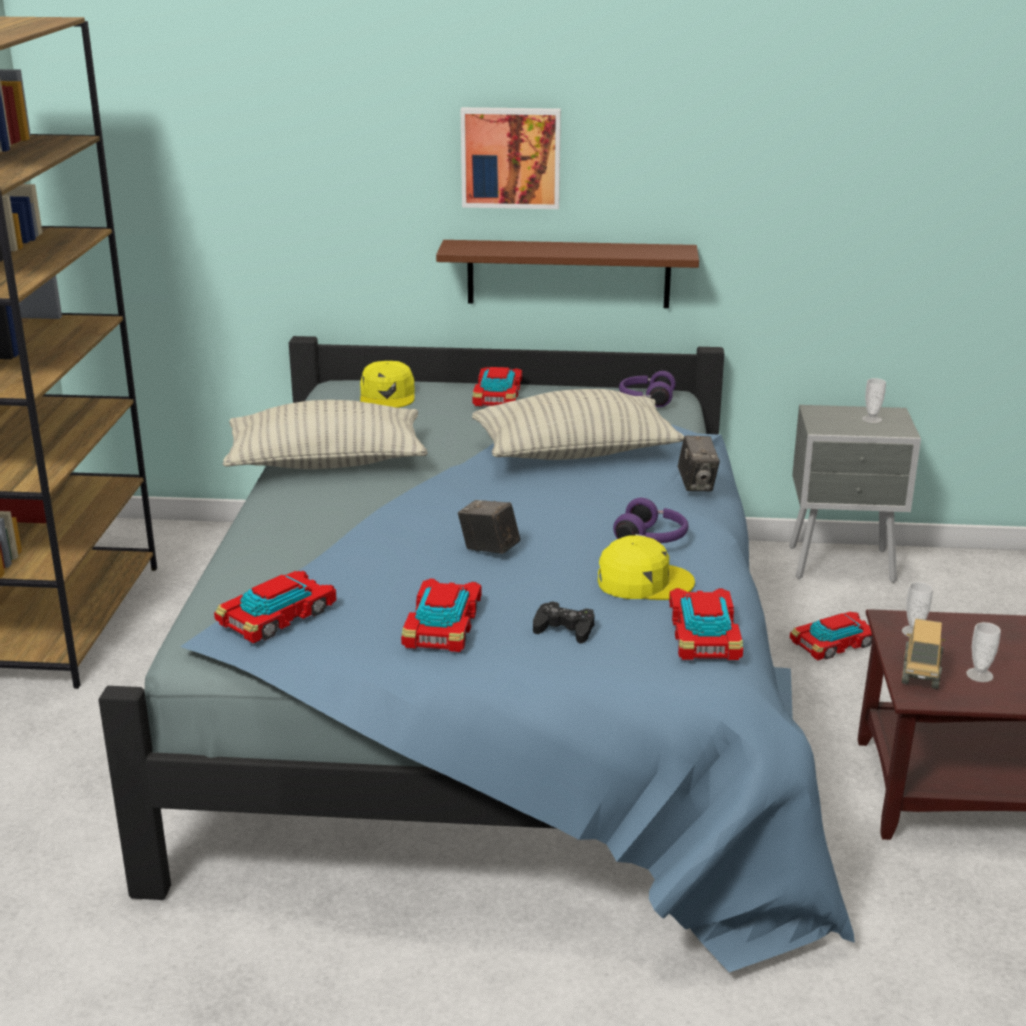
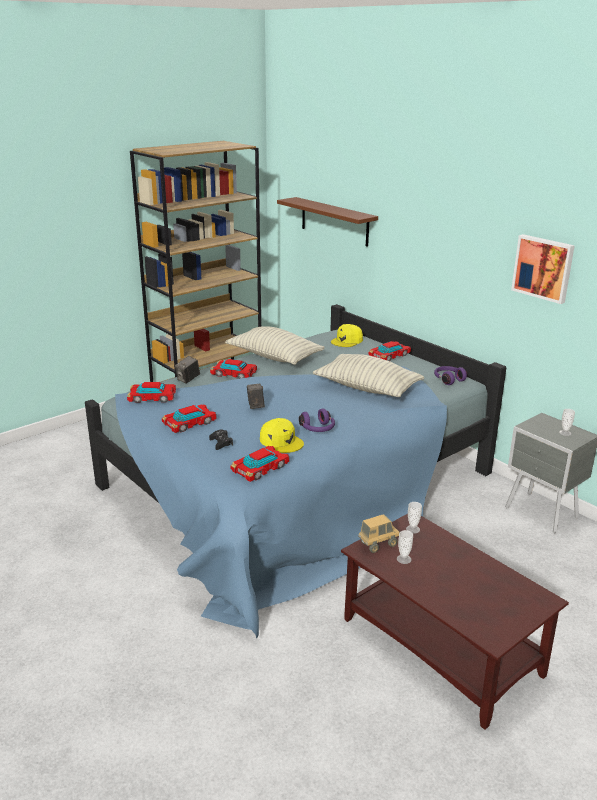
camera: 45 degrees right, 0 degrees up
(511, 157) = (425, 239): picture -> picture (543, 268)
(568, 273) = (444, 305): brown shelf -> brown shelf (334, 221)
(697, 485) = (384, 419): camera -> camera (188, 379)
(835, 643) = (471, 541): toy car -> toy car (233, 374)

